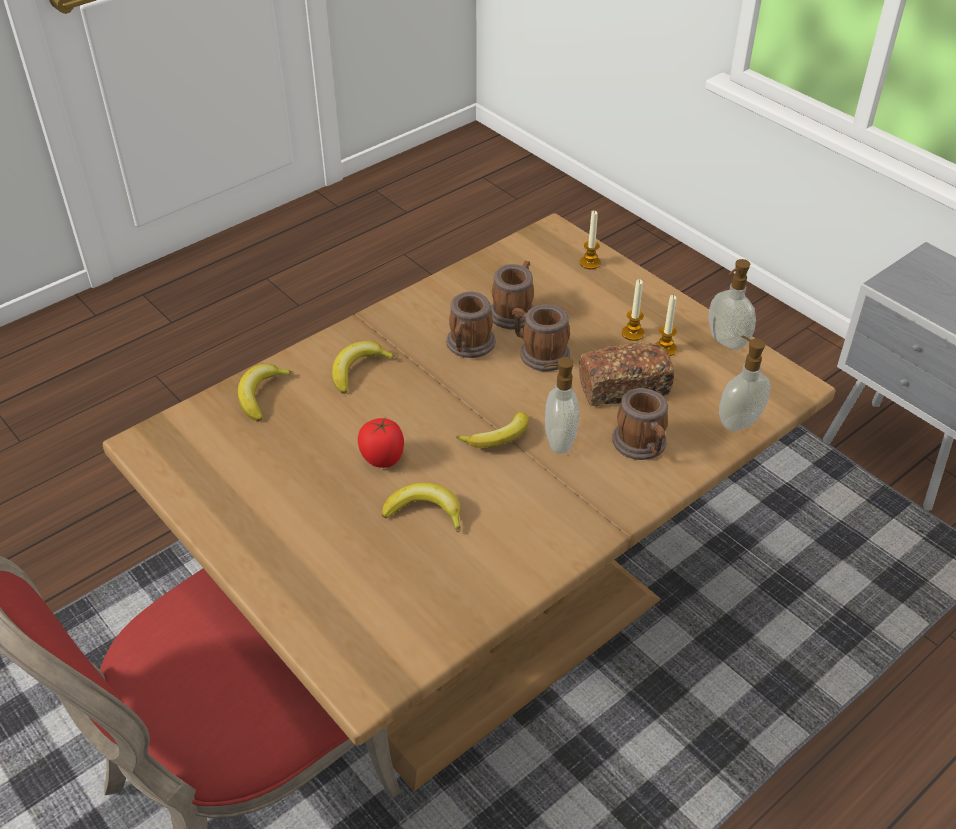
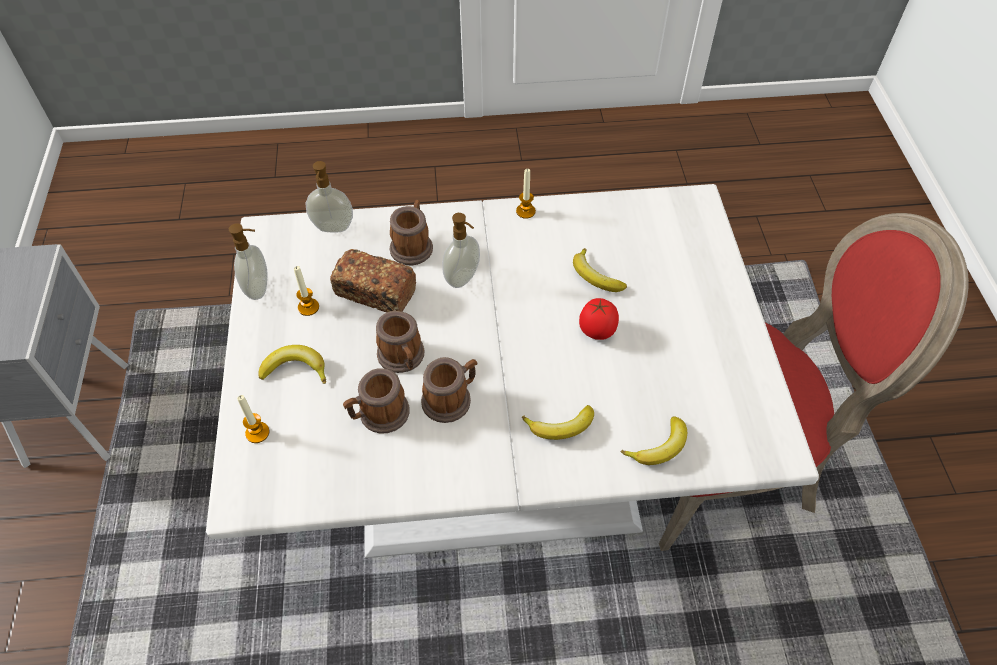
camera: 145 degrees left, 10 degrees up
(478, 626) = (498, 475): brown dining table -> white dining table
(498, 438) = (501, 303): banana -> banana (295, 369)
(632, 333) = (313, 335): candle -> candle (525, 211)

